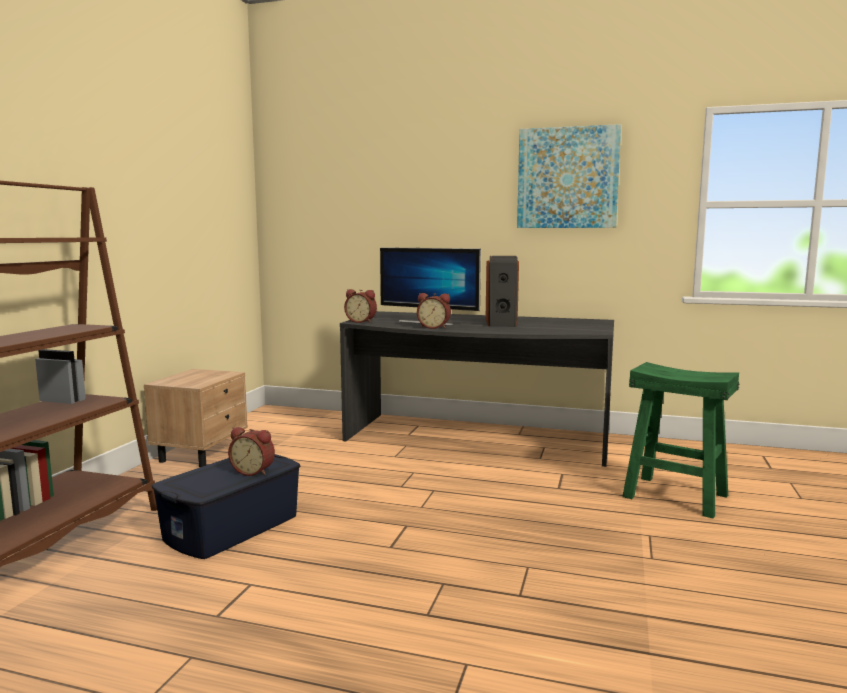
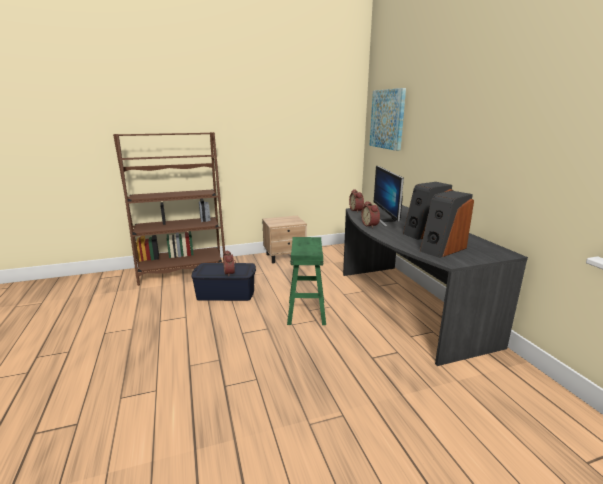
camera: 55 degrees right, 10 degrees up
(558, 327) = (442, 249): none -> speaker
(567, 178) = (516, 121): picture -> picture (387, 119)
(674, 496) = (426, 412): green stool -> green stool (306, 312)

